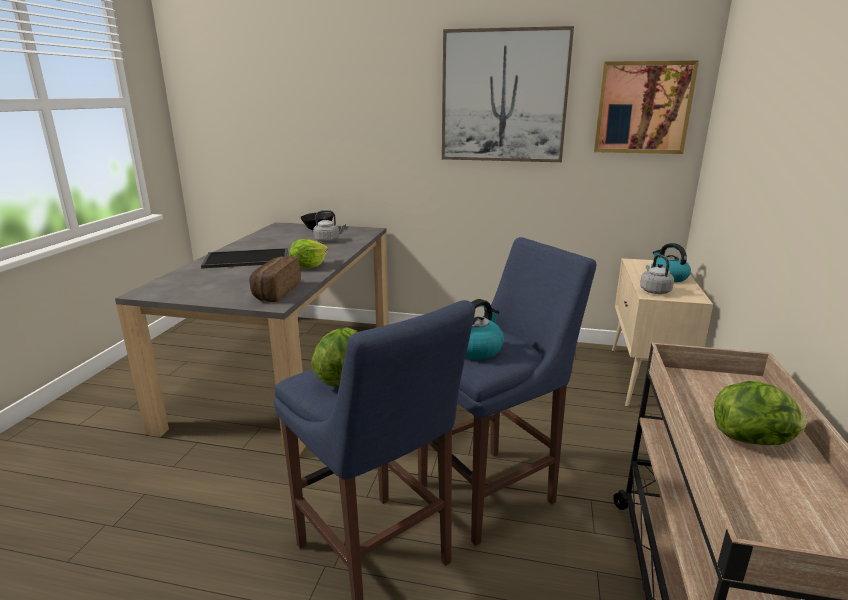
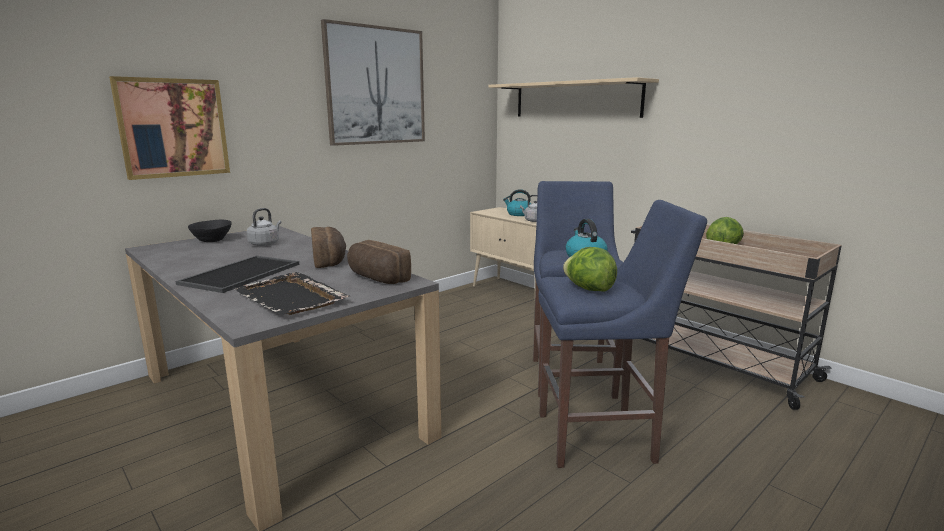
camera: 55 degrees left, 5 degrees down
(204, 285) = (290, 298): none -> black tray
(308, 266) = (330, 260): lettuce -> bread
(643, 108) = (465, 97): picture -> picture (173, 128)
(757, 119) = (575, 100): none -> beige shelf

